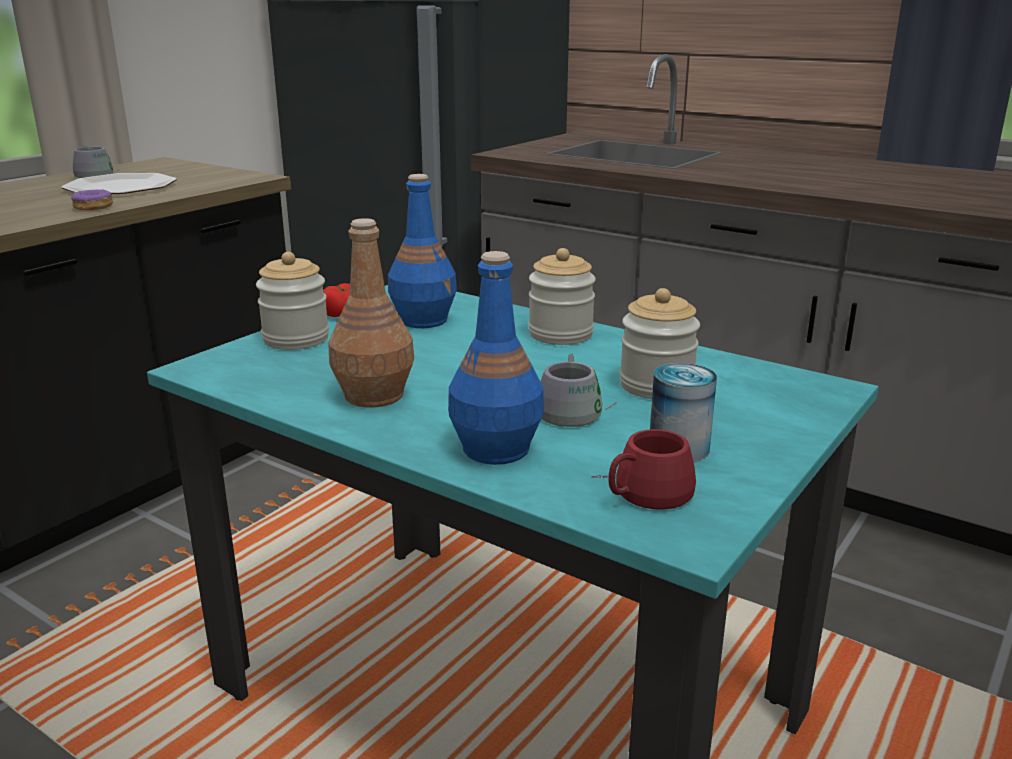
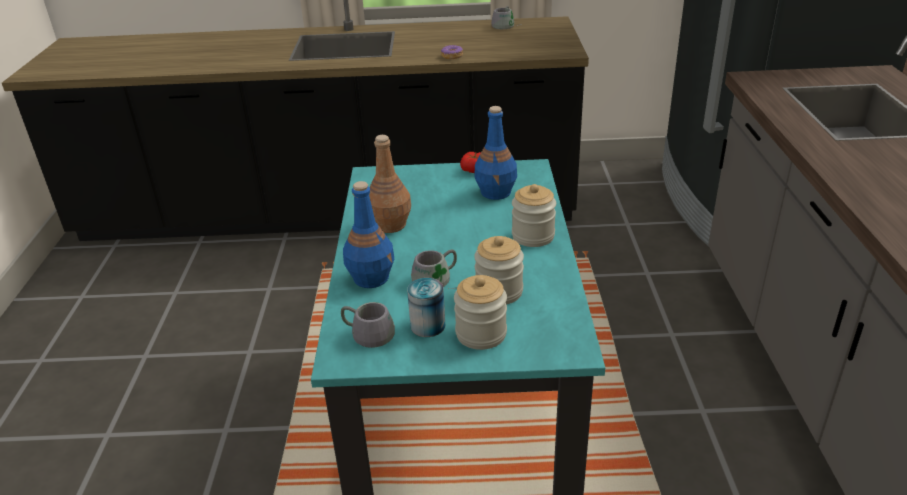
camera: 55 degrees right, 10 degrees up
(122, 187) = (493, 42): plate -> none
(296, 339) = (427, 176): jar -> jar (481, 334)
(640, 491) = (370, 331): red mug -> grey mug

